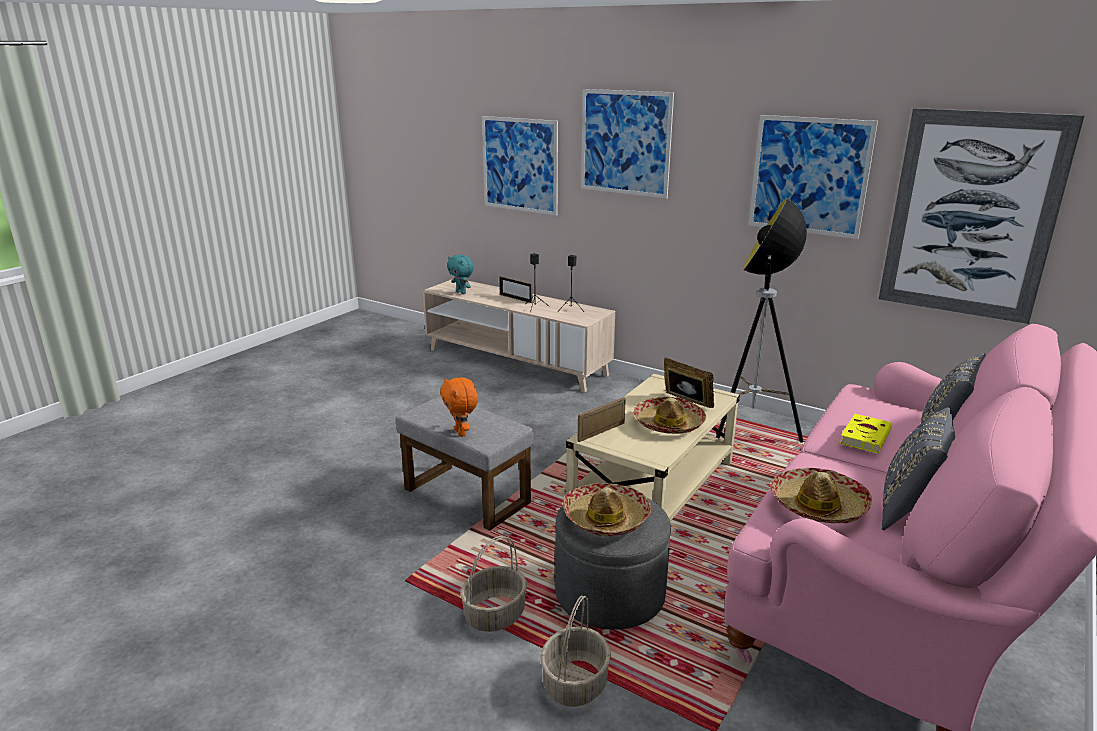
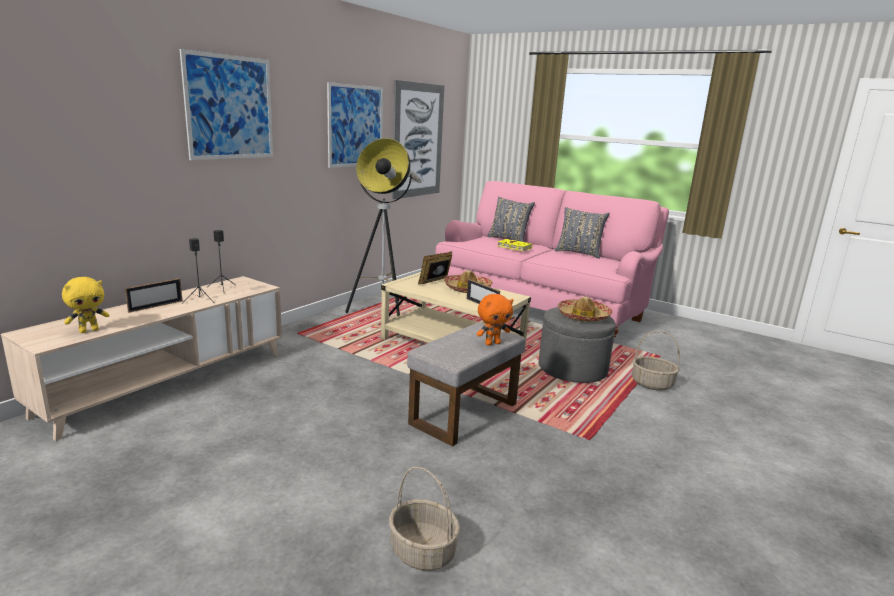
camera: 90 degrees left, 5 degrees down
(461, 292) = (89, 330): turquoise plush toy -> yellow plush toy
(495, 614) = (608, 405): basket -> basket (421, 552)
(520, 165) = (100, 142): picture -> none
(818, 505) = (587, 262): hat -> none

